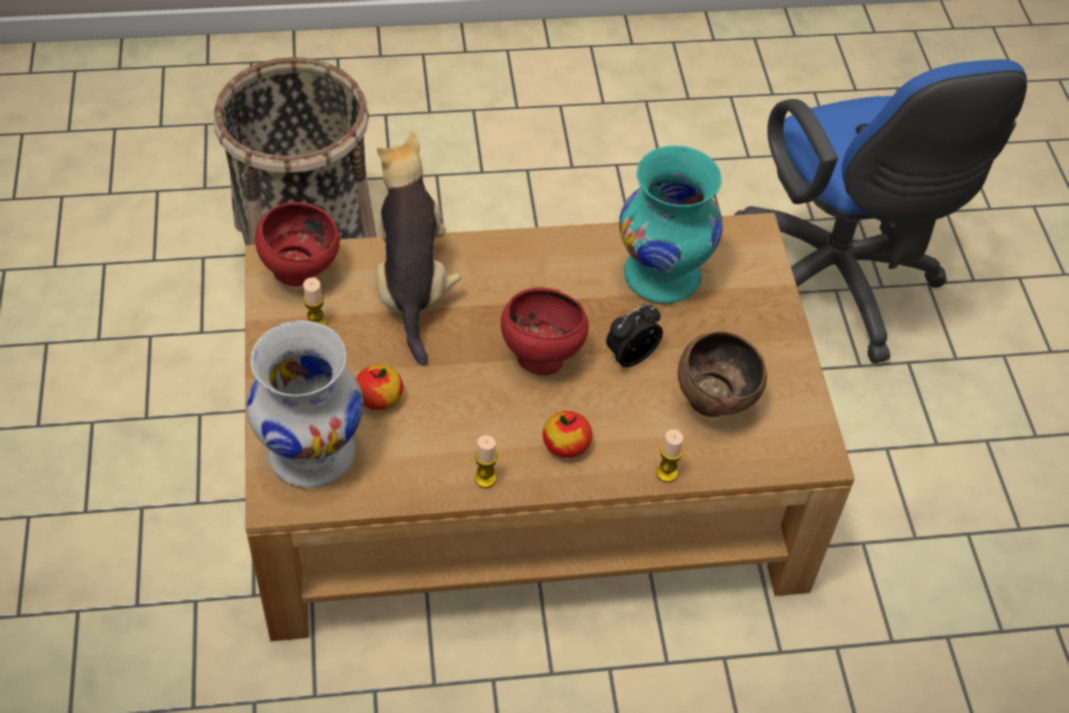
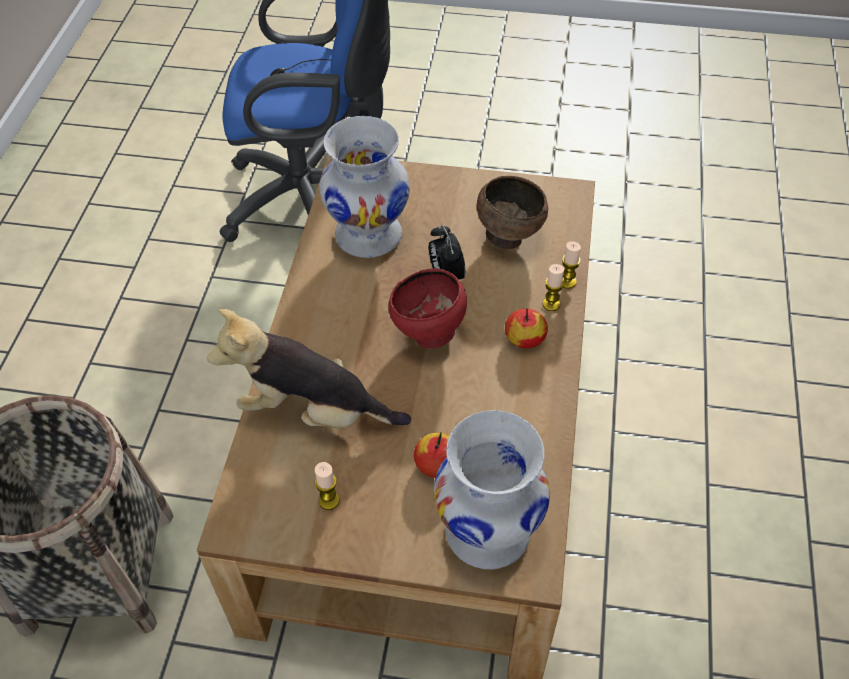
camera: 70 degrees left, 0 degrees up
(301, 272) = (257, 503): red bowl -> none
(485, 478) = (546, 401): candle -> candle (551, 304)
(663, 276) = (369, 234): turquoise vase -> white vase

